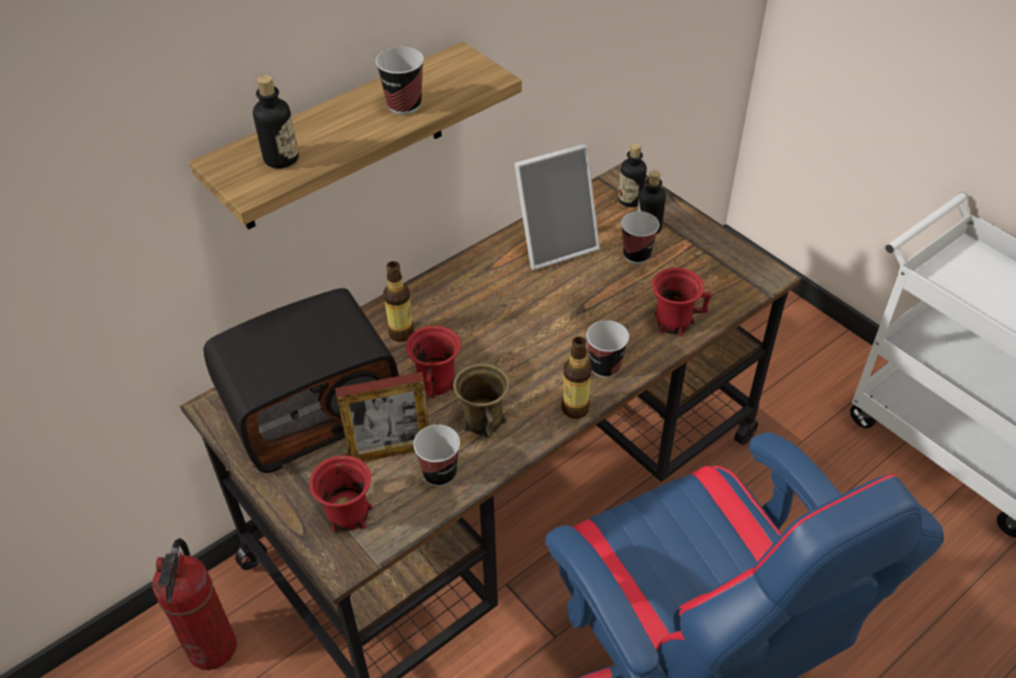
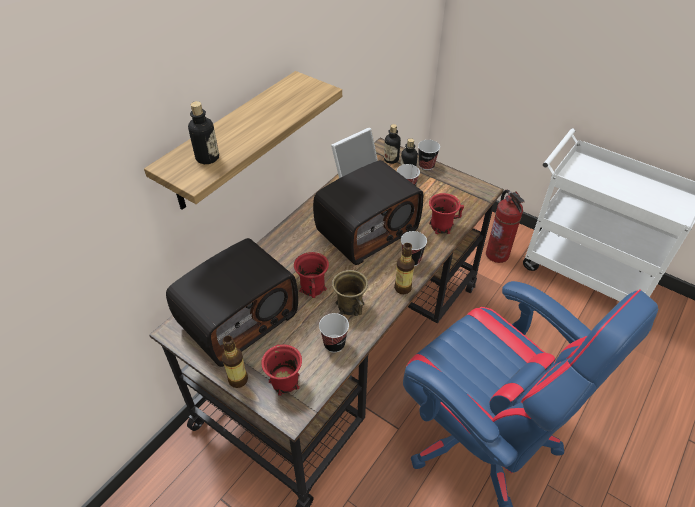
camera: 15 degrees left, 0 degrees up
(213, 648) = (187, 486): fire extinguisher -> fire extinguisher (497, 254)
(390, 451) = (298, 336): picture frame -> none
(401, 333) = (280, 261): bottle -> bottle (238, 379)
(404, 105) = (275, 113): cup -> cup (426, 165)
(550, 307) = (366, 230): none -> radio

